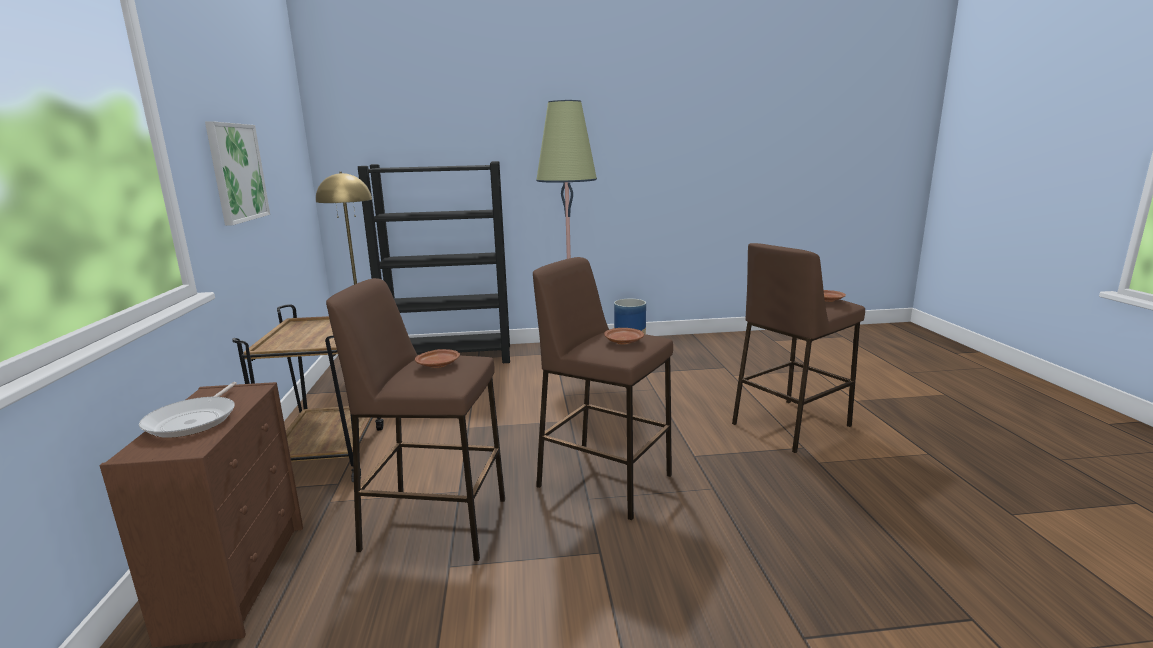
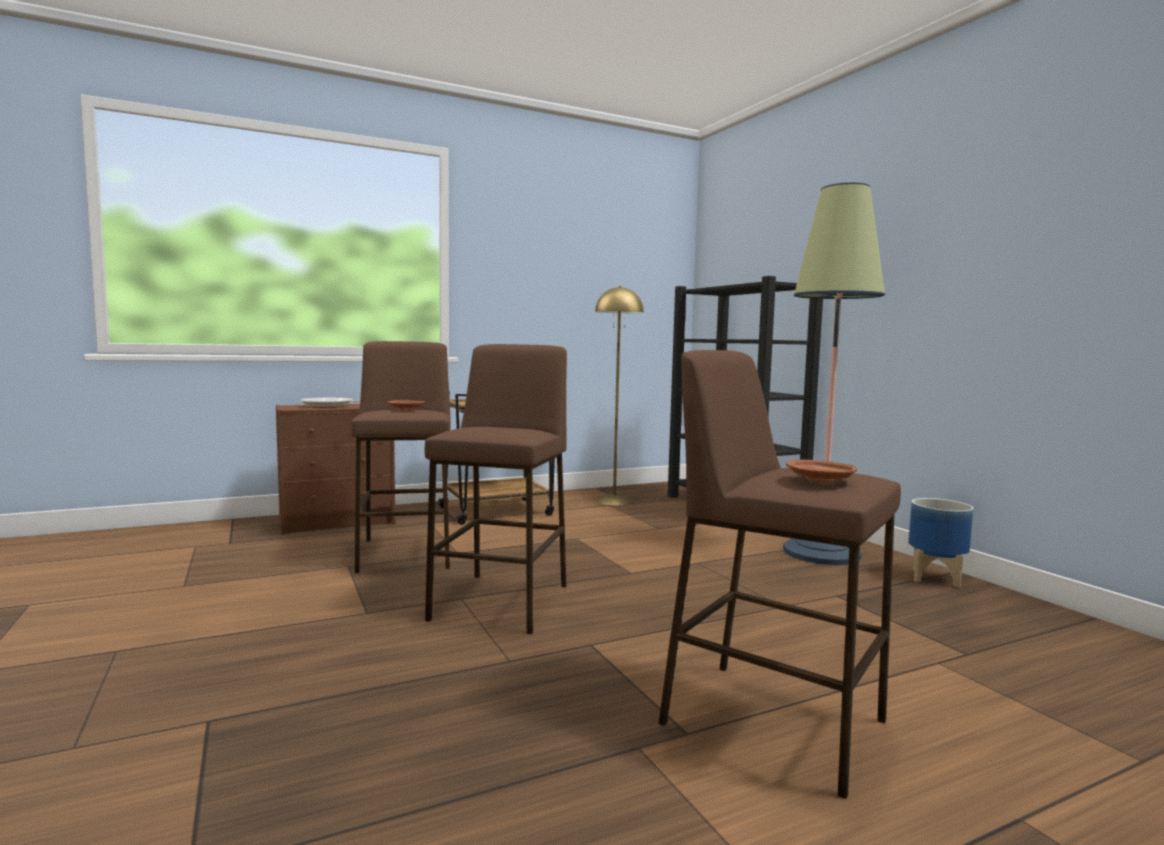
camera: 70 degrees right, 10 degrees down
(237, 172) = (541, 283): picture -> none
(623, 341) = (488, 428): brown plate -> none

